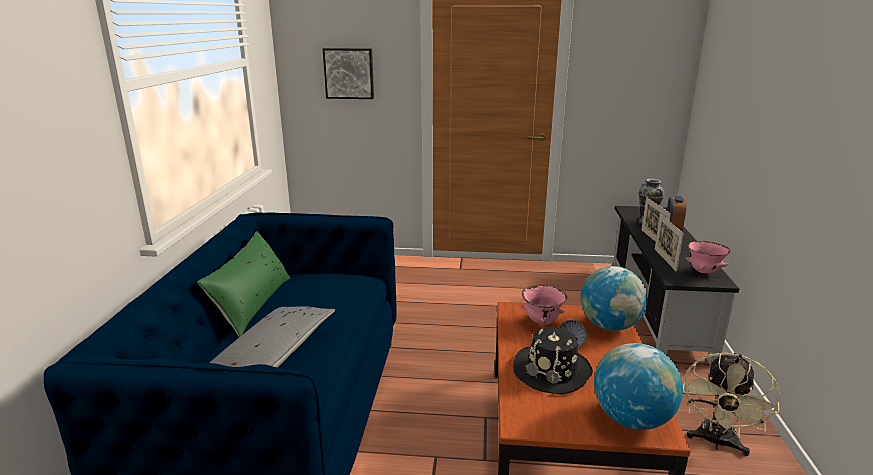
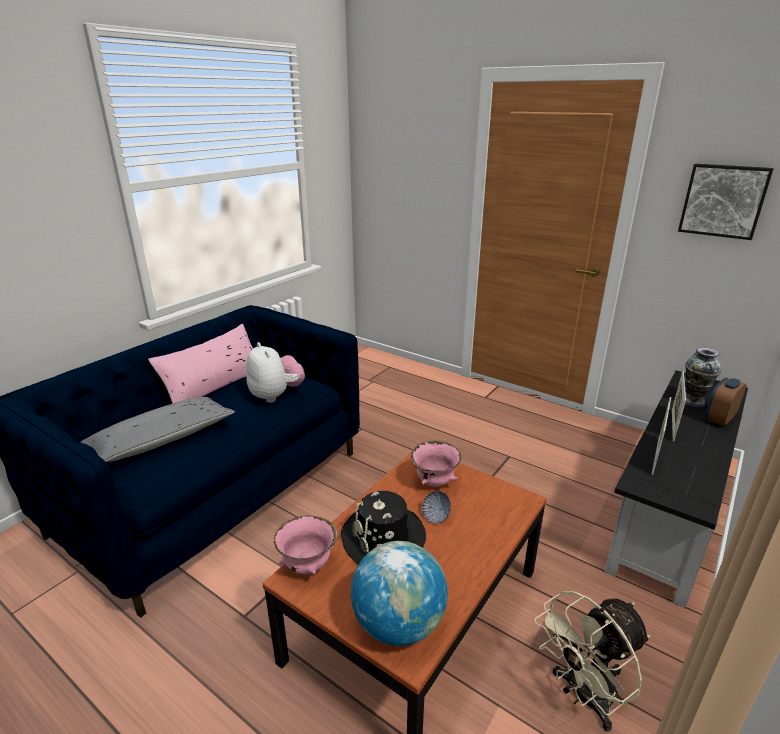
camera: 30 degrees right, 5 degrees up
(252, 304) = (215, 386): green pillow -> pink pillow
(337, 293) = (276, 395): none -> plush toy
(349, 73) = (408, 180): picture -> picture (723, 200)
(609, 326) = (501, 512): globe -> none
(704, 272) = (691, 487): pink bowl -> pink bowl (308, 566)

